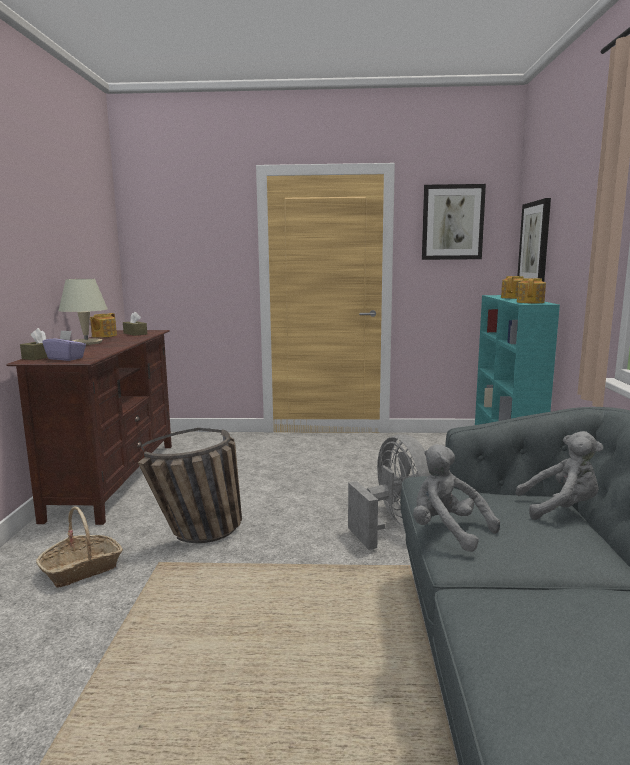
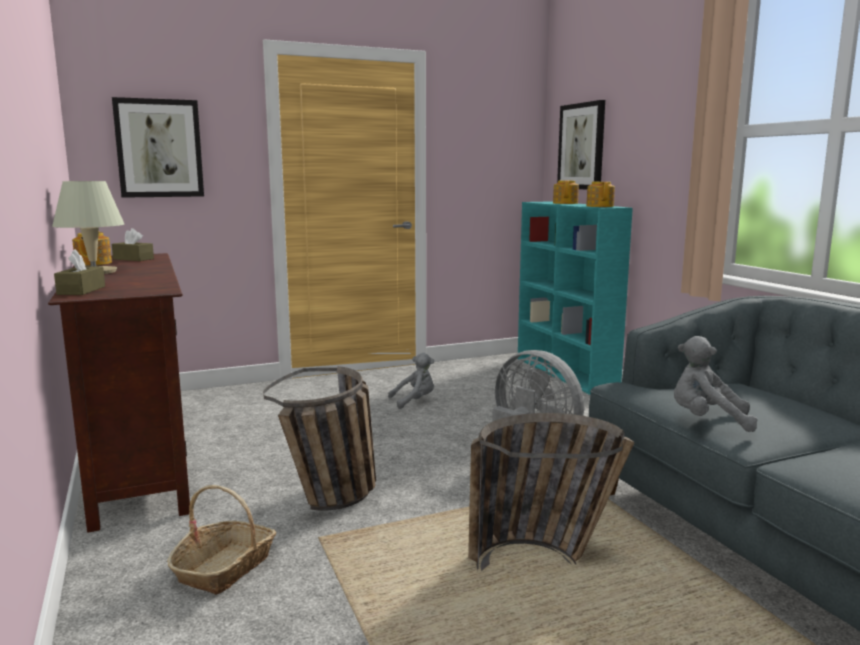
camera: 25 degrees left, 0 degrees up
(66, 358) = (127, 290): purple tissue box -> none
(300, 626) = (544, 559): none -> basket
(452, 222) = (486, 122): picture -> picture (159, 148)
(561, 508) = (762, 389): grey plush toy -> grey plush toy (414, 401)

